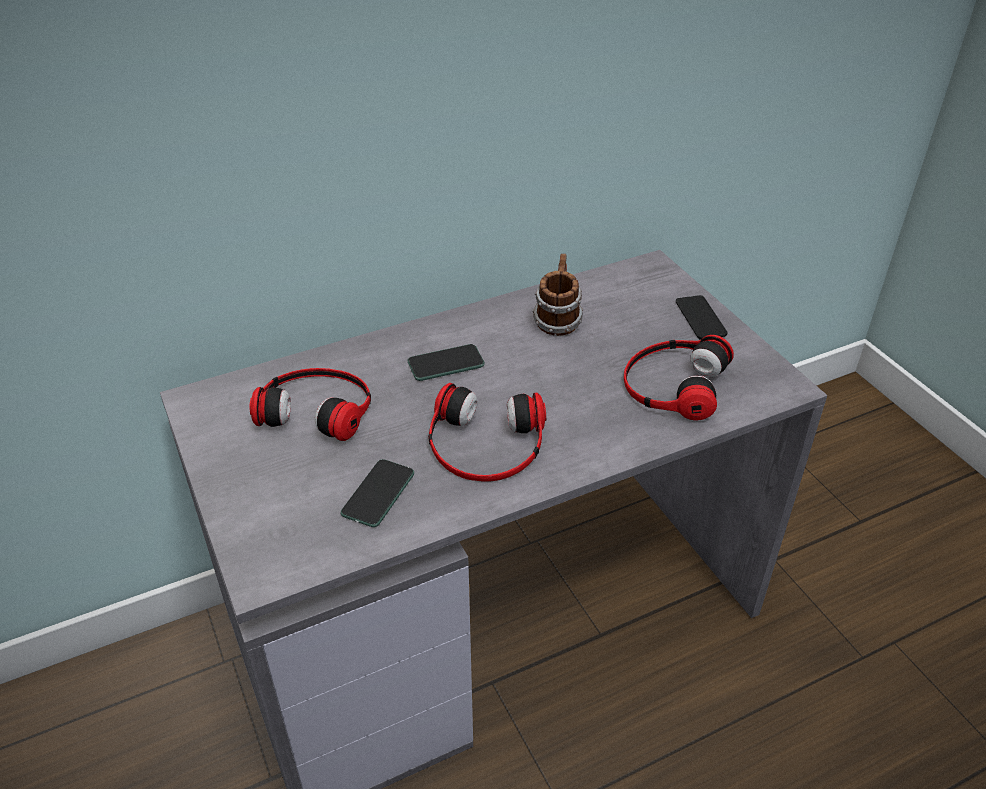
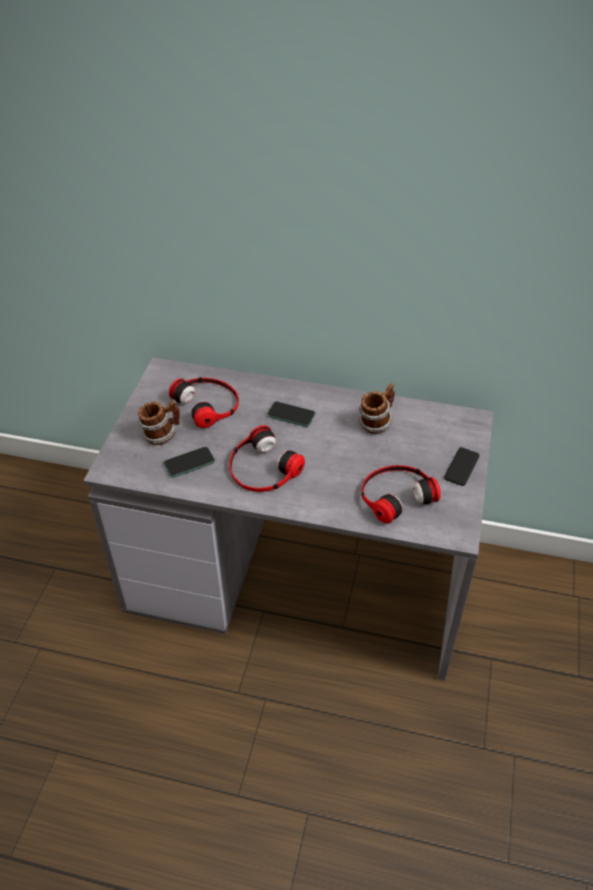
camera: 40 degrees right, 5 degrees up
(294, 482) = (162, 435): none -> mug

